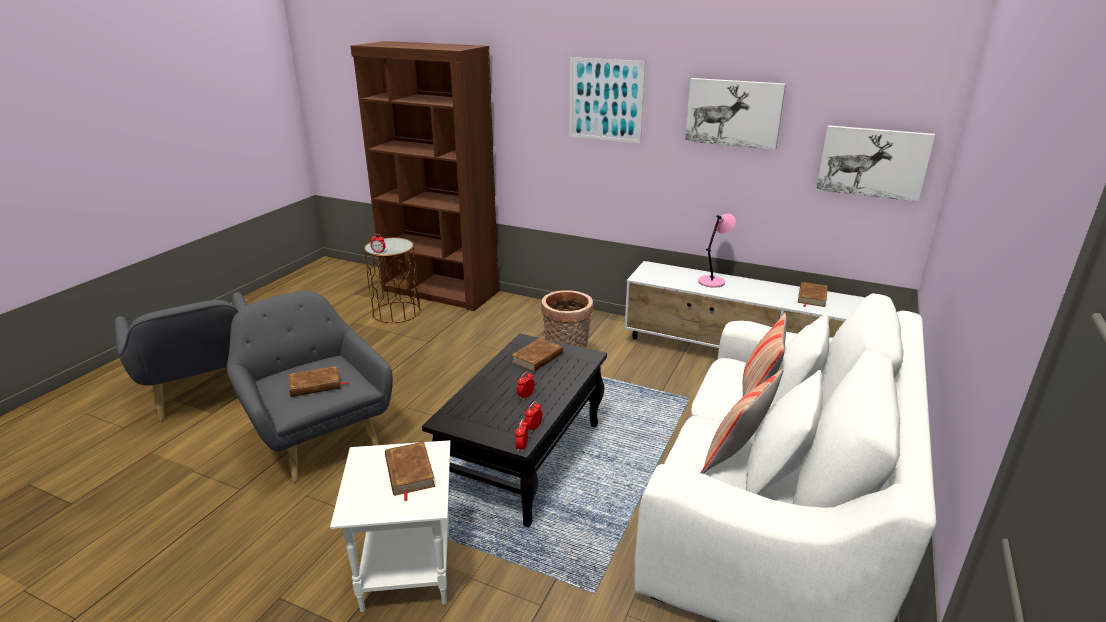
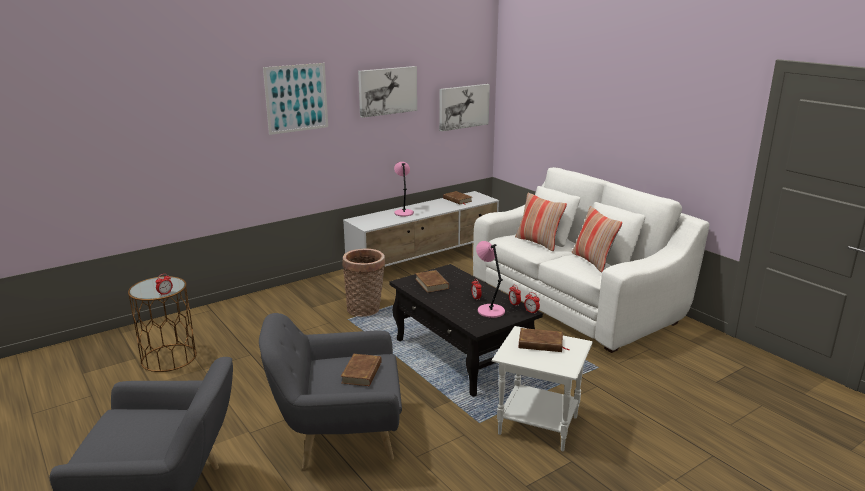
camera: 60 degrees left, 5 degrees down
(440, 291) = (165, 328): brown bookcase -> none
(498, 415) = (490, 311): none -> pink table lamp

